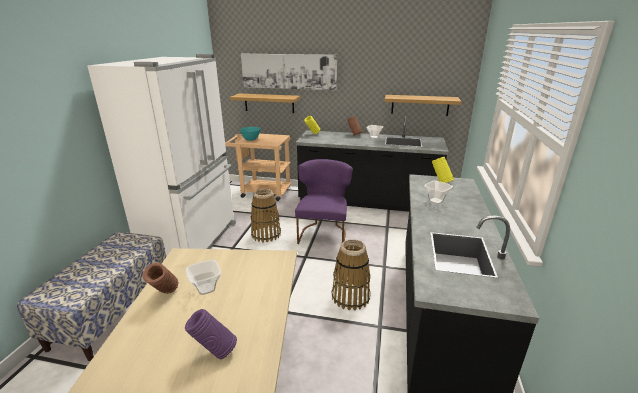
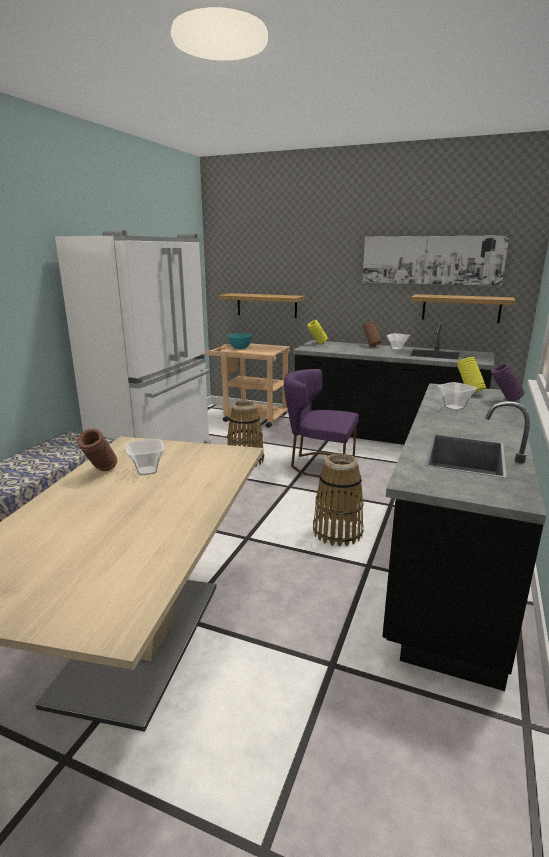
camera: 10 degrees right, 5 degrees down
(214, 352) = (140, 521): purple vase -> purple vase (504, 400)
(288, 71) = (292, 265): picture -> picture (431, 260)
(323, 233) = (318, 464): purple chair -> purple chair turned 90 degrees counterclockwise

